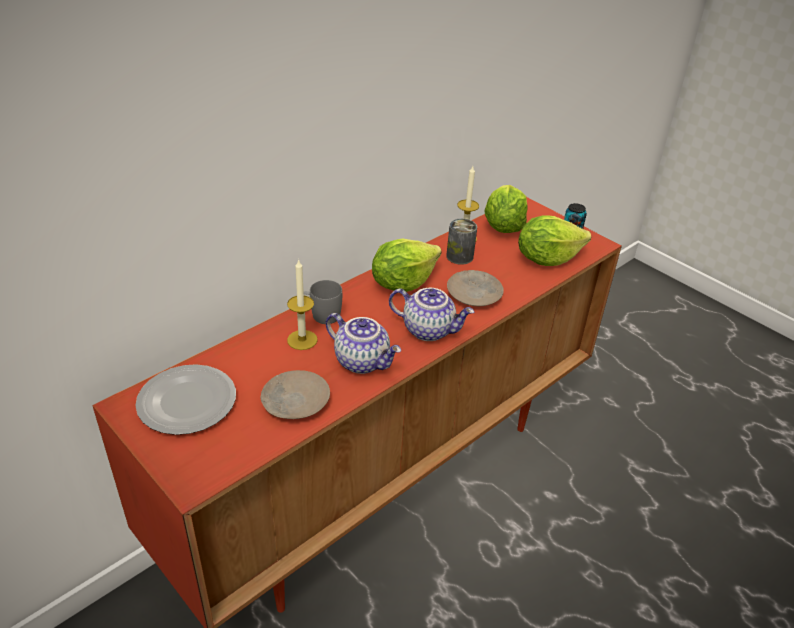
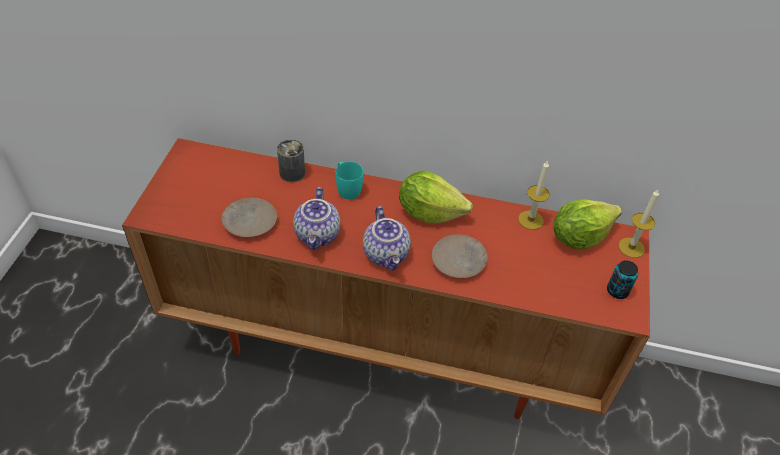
camera: 55 degrees right, 10 degrees up
(186, 402) = (210, 173): plate -> none
(302, 340) = (313, 193): candle -> candle (631, 247)
(320, 315) = (347, 188): grey mug -> turquoise mug
(459, 256) = (501, 229): can -> can (292, 173)
(547, 258) = (562, 287): lettuce -> none

